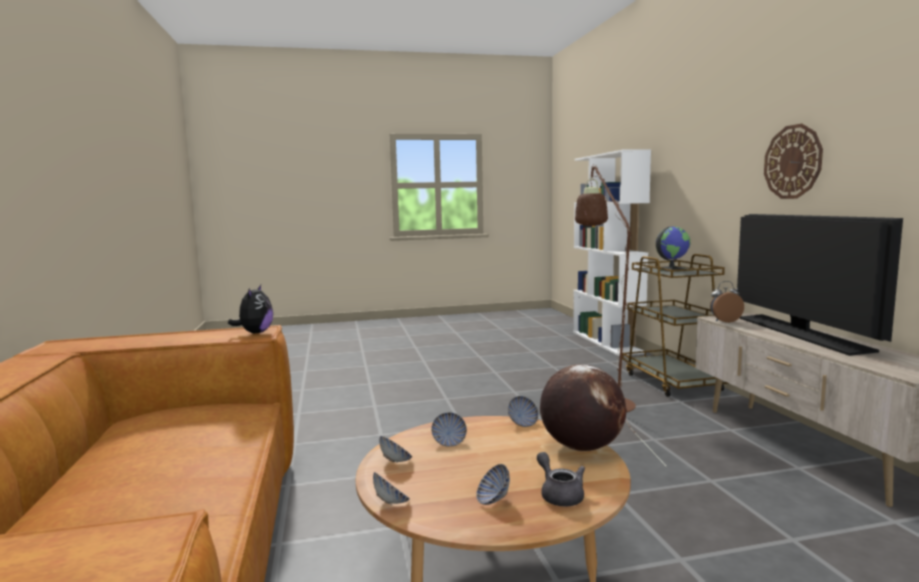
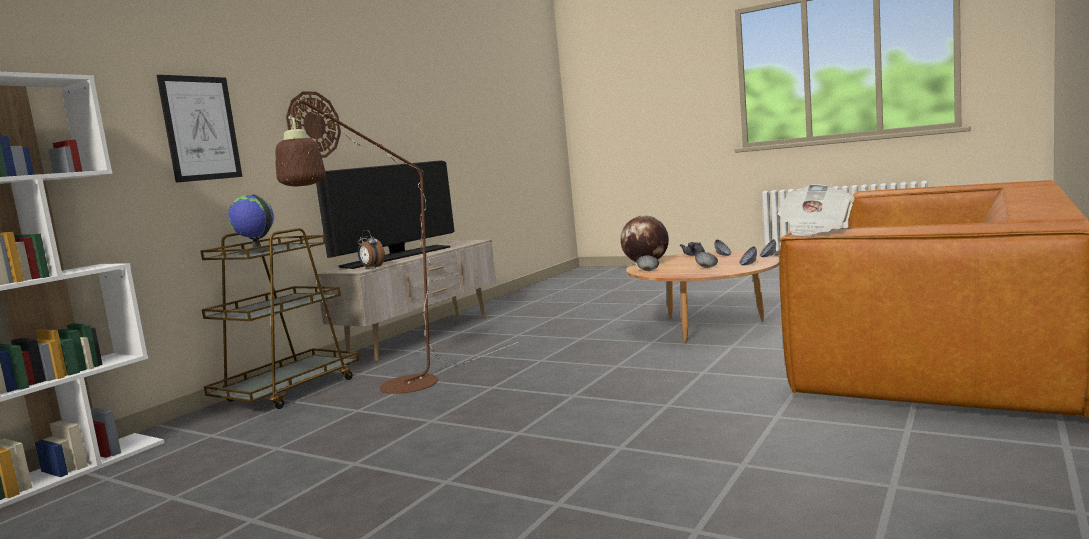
camera: 135 degrees left, 0 degrees up
(255, 333) = (814, 230): plush toy -> newspaper
(706, 171) = (200, 128): none -> picture

